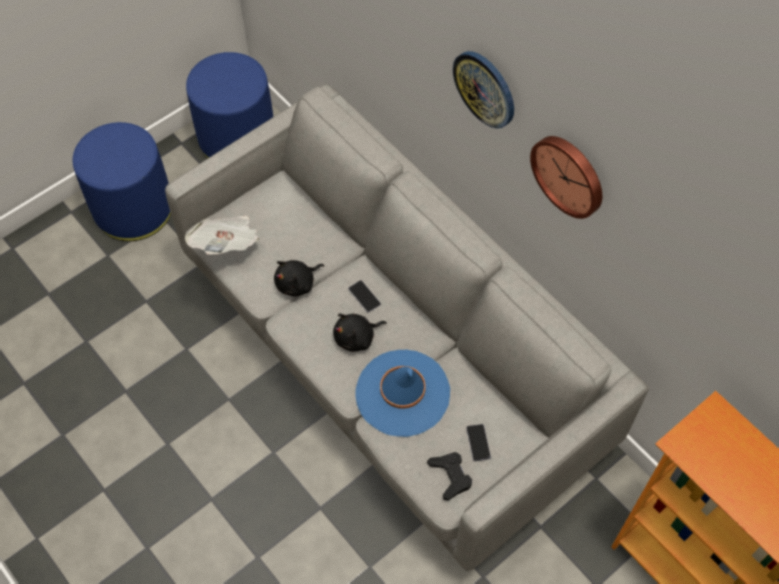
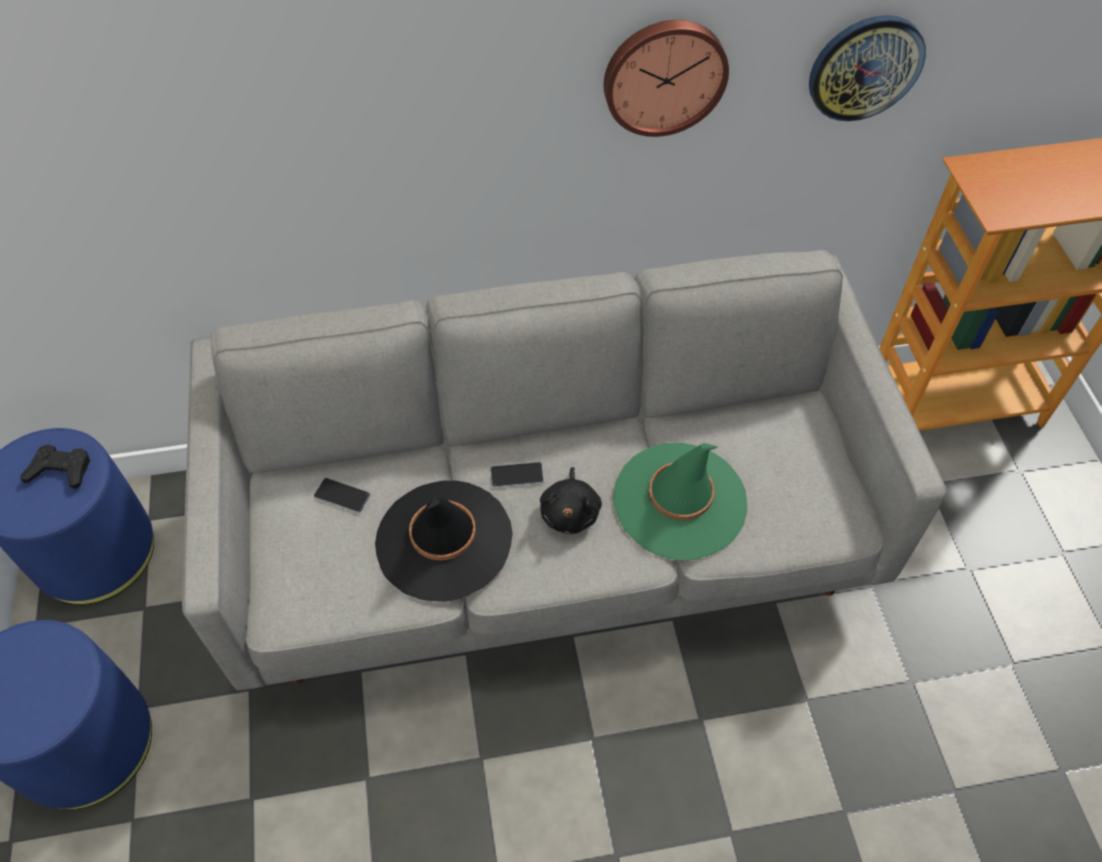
camera: 60 degrees left, 5 degrees down
(227, 244) = (317, 598): newspaper -> none
(297, 283) = (443, 540): black plush toy -> black hat
(402, 393) = (680, 501): blue hat -> green hat
(450, 476) = (819, 506): black game controller -> black game controller (60, 470)
(478, 443) = (789, 457): phone -> phone (342, 496)
(485, 88) = (489, 74): wall clock -> wall clock (865, 67)

